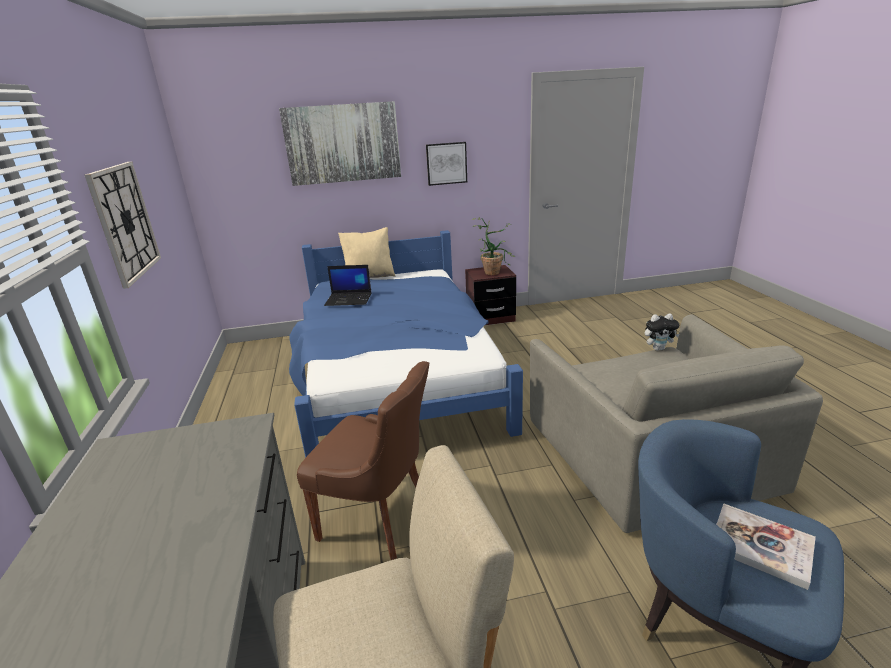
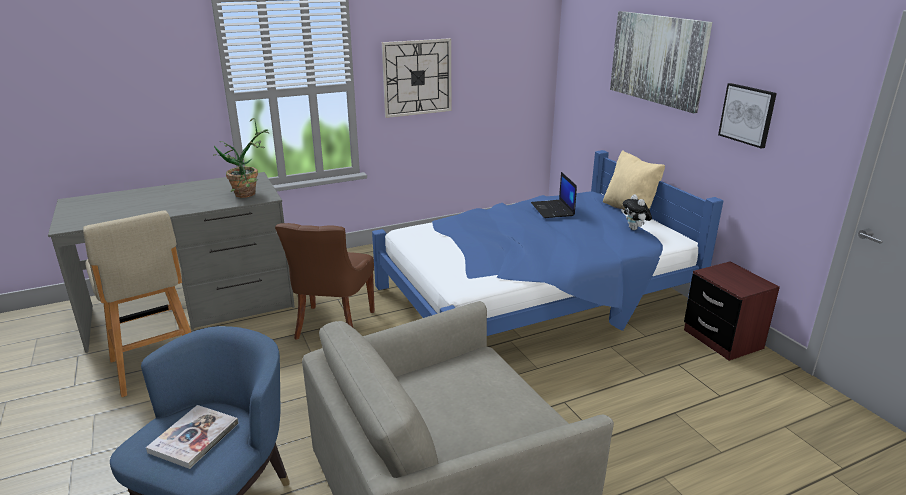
camera: 75 degrees right, 0 degrees up
(493, 271) = (740, 280): potted plant -> potted plant (250, 194)
(658, 348) = (563, 422): plush toy -> plush toy (635, 229)

